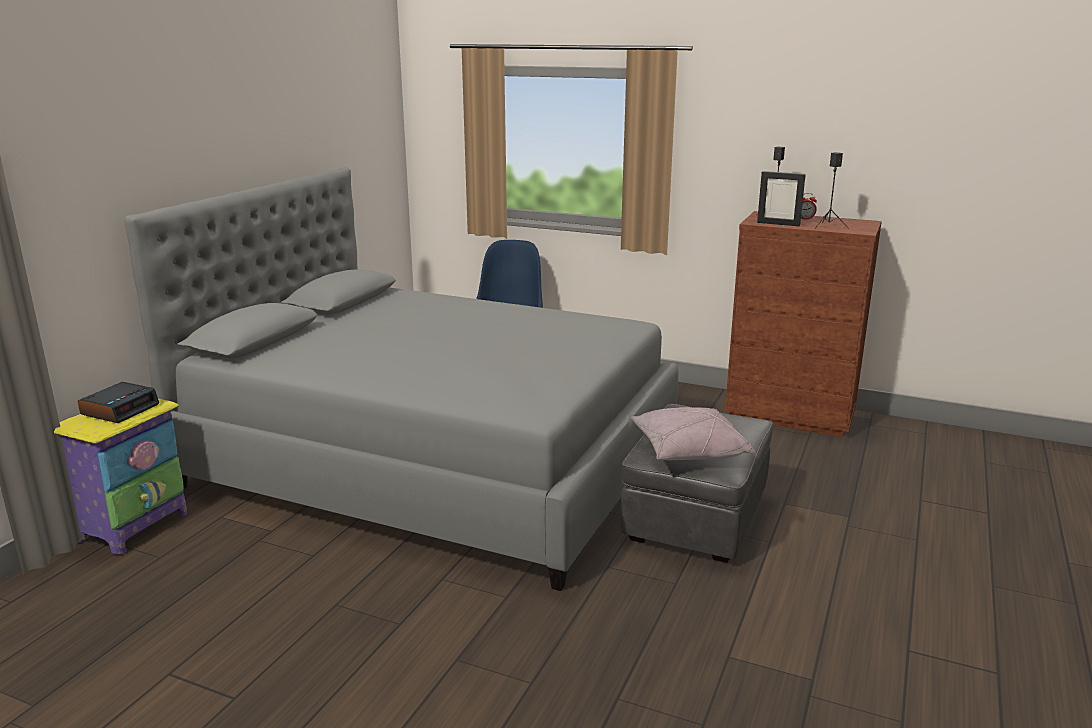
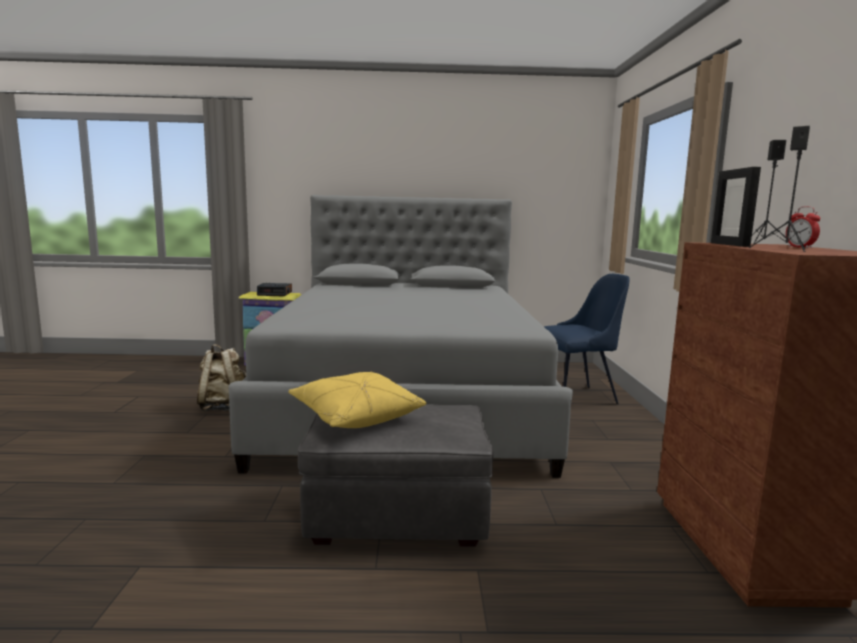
camera: 65 degrees right, 10 degrees down
(325, 588) = (224, 407): none -> beige backpack
(688, 451) = (355, 417): purple pillow -> yellow pillow

